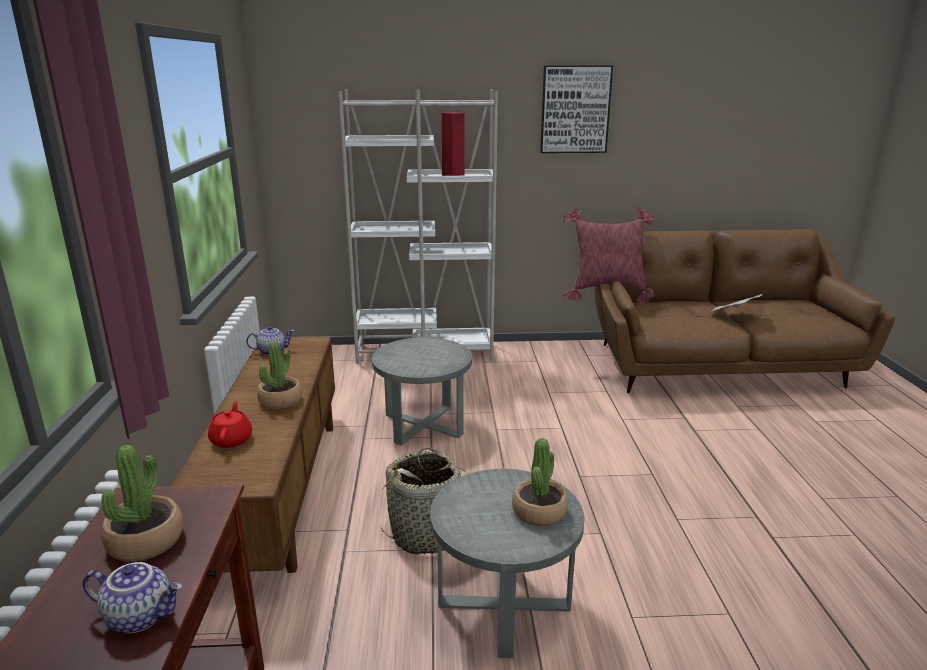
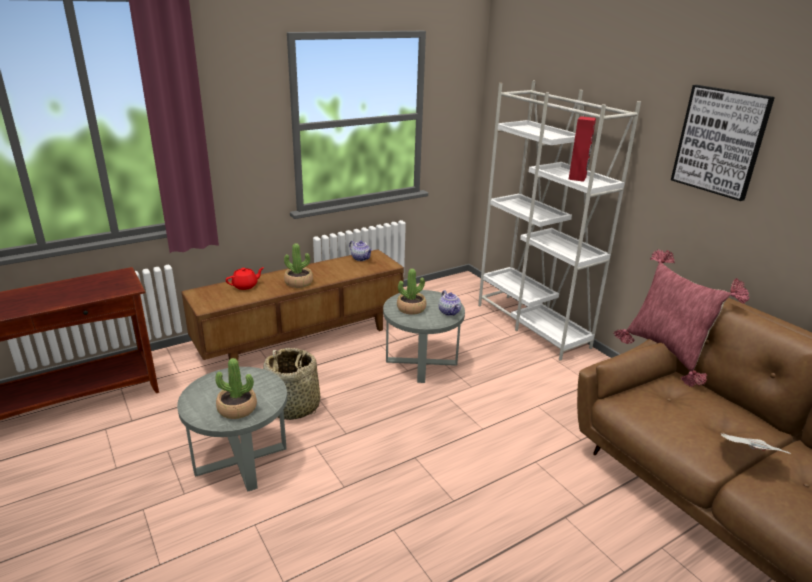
camera: 60 degrees right, 5 degrees up
(141, 616) = (40, 304): teapot -> teapot (450, 312)
(145, 541) = (91, 287): potted plant -> potted plant (411, 308)

